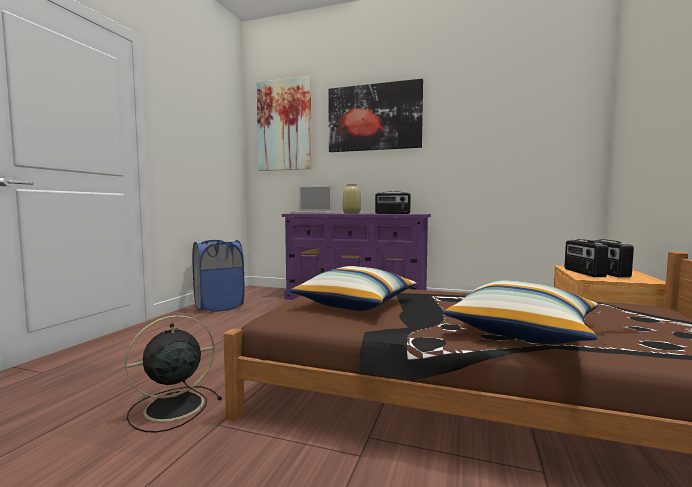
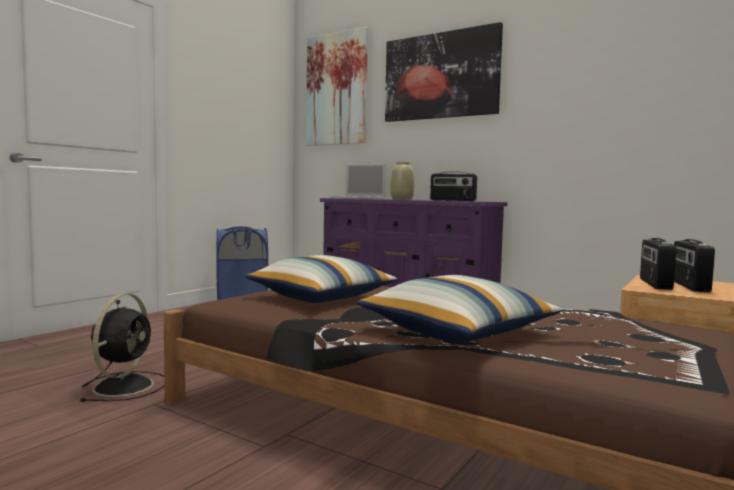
camera: 15 degrees right, 0 degrees up
(171, 407) = (125, 386): black fan -> black fan turned 120 degrees clockwise

